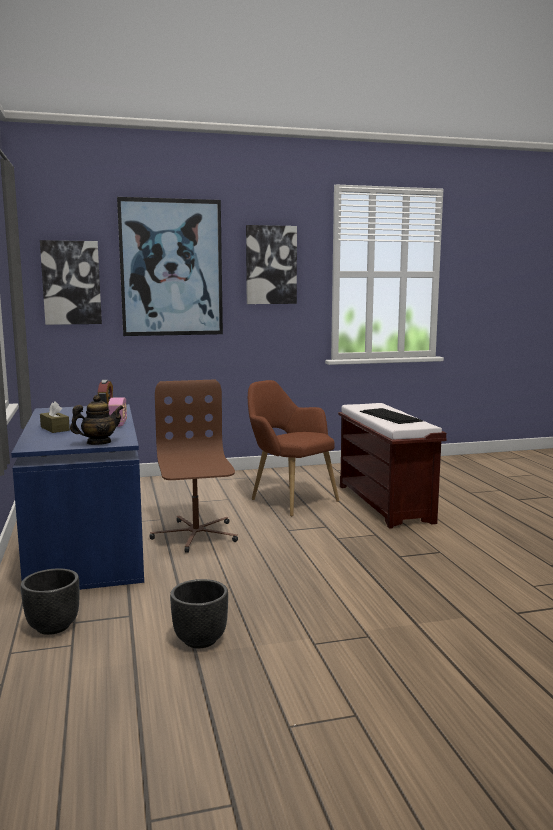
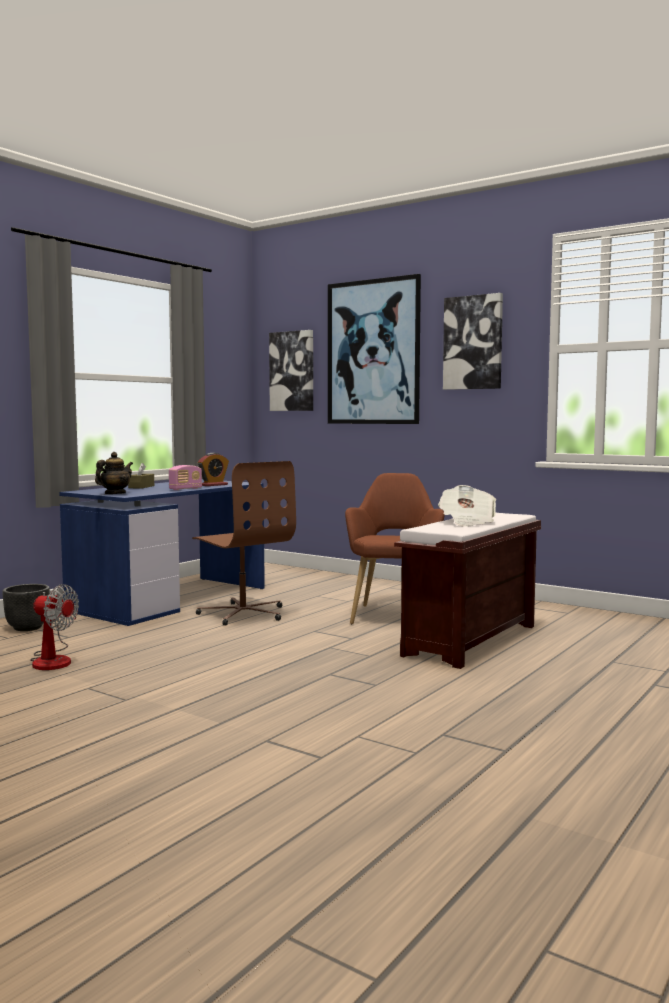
camera: 50 degrees right, 5 degrees down
(98, 443) = (114, 494): teapot -> teapot turned 75 degrees counterclockwise
(195, 535) = (243, 613): brown office chair -> brown office chair turned 105 degrees clockwise
(199, 640) = (52, 660): black planter -> fan
(391, 416) = (467, 522): keyboard -> newspaper

